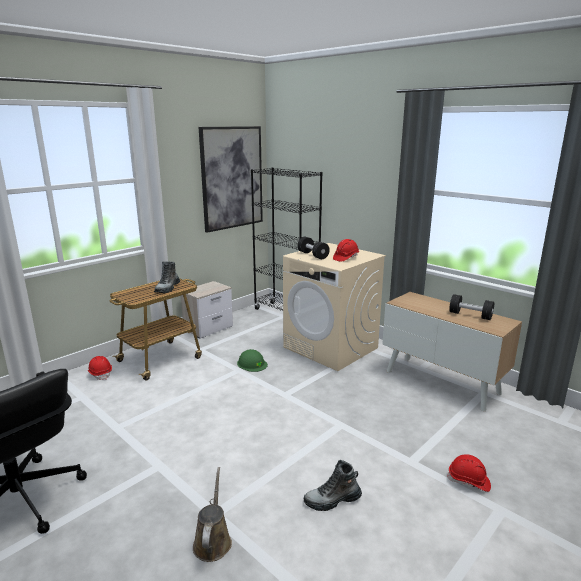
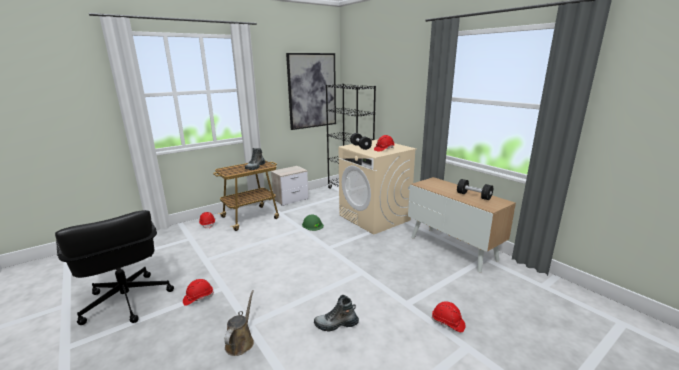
camera: 10 degrees right, 0 degrees up
(127, 484) = (198, 298): none -> red hard hat

